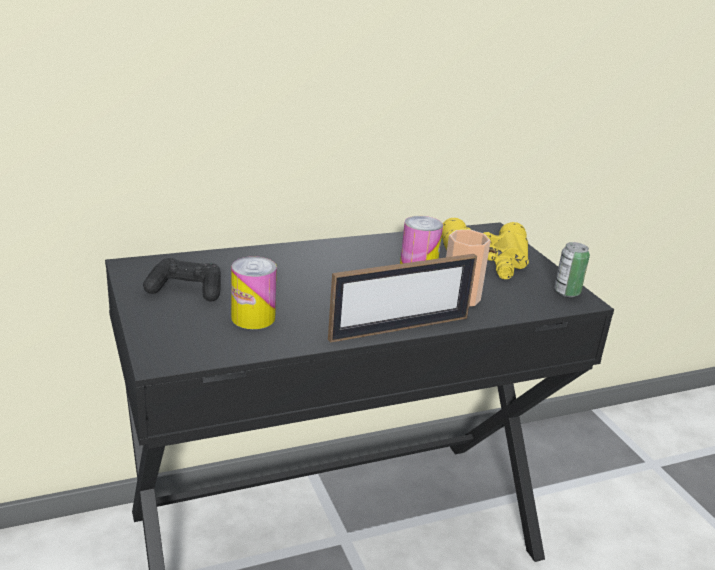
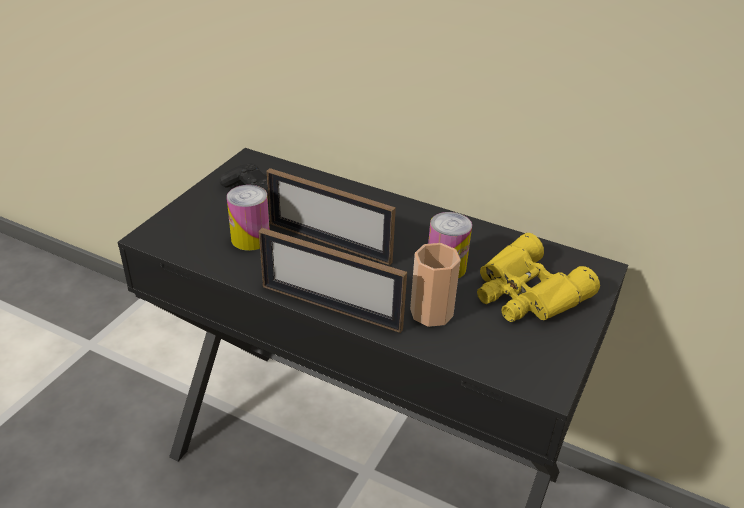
camera: 50 degrees right, 10 degrees up
(317, 291) = (329, 242): none -> picture frame
(567, 292) = (548, 369): can -> none

